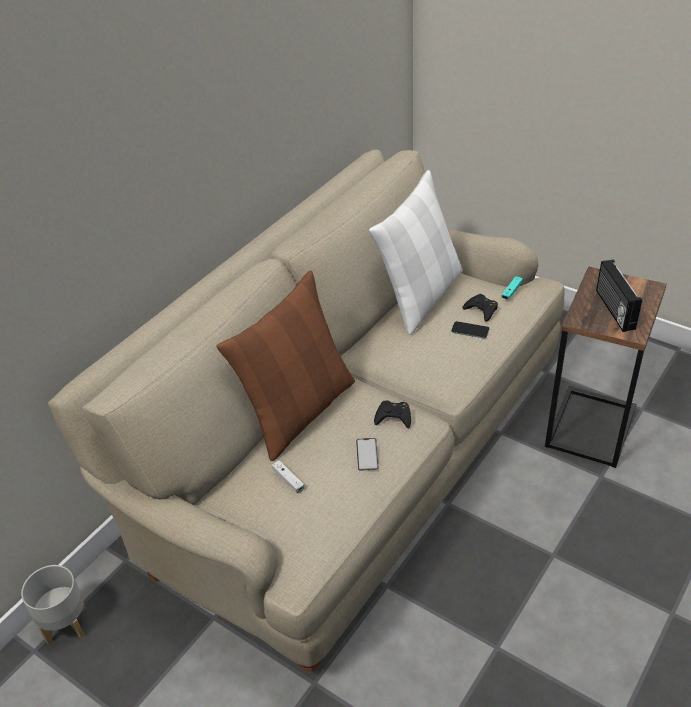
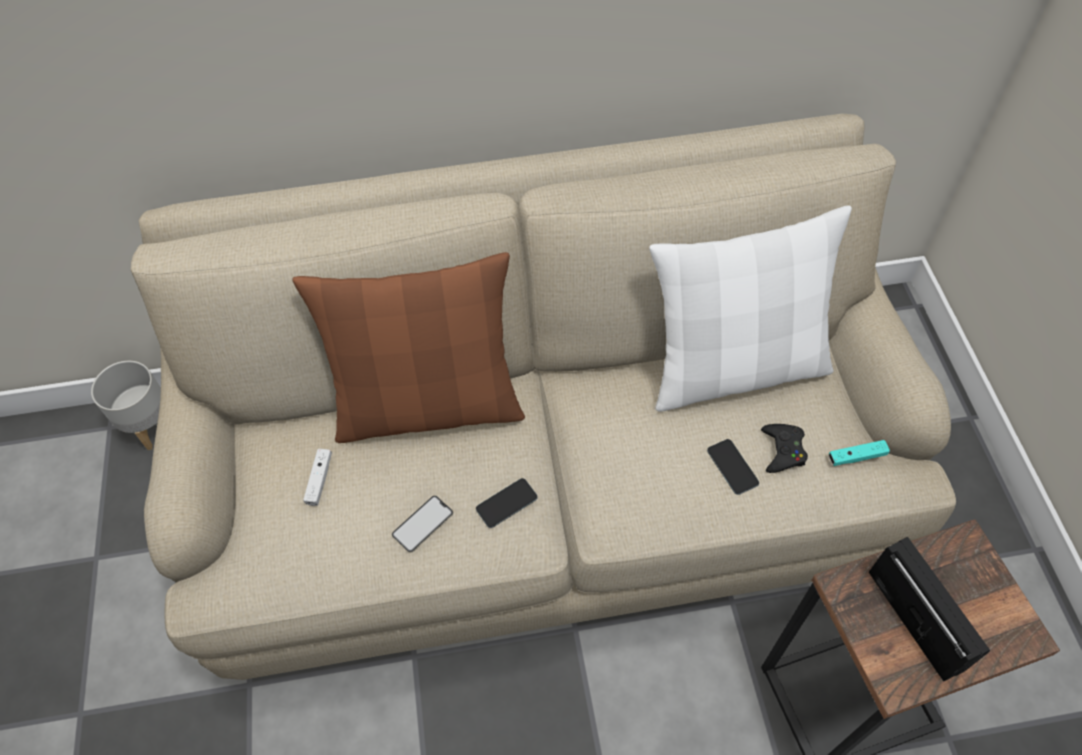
camera: 45 degrees right, 15 degrees up
(393, 417) = (506, 503): black game controller -> phone
(613, 310) = (916, 619): radio -> radio turned 120 degrees clockwise

